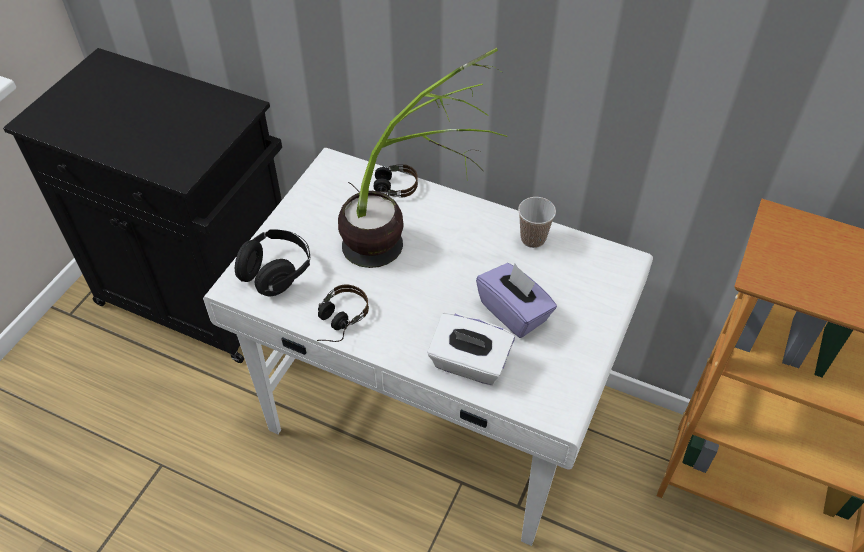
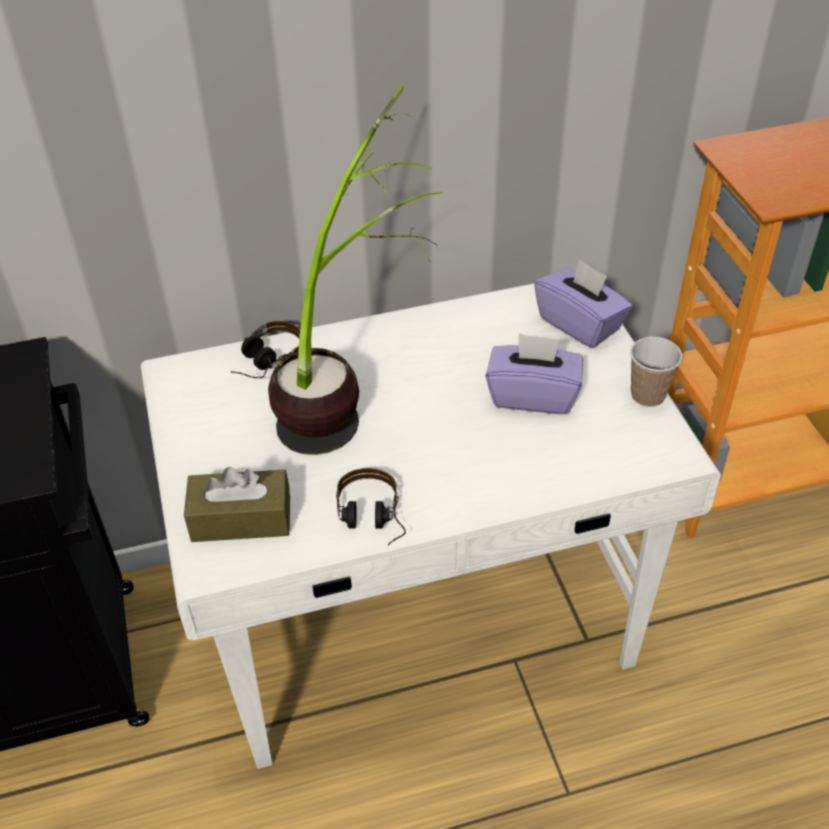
camera: 40 degrees left, 5 degrees down
(276, 273) = (241, 519): black headphones -> brown tissue box
(469, 364) = (548, 468): white tissue box -> none
(533, 239) = (472, 321): cup -> cup (647, 395)
(601, 285) = (580, 324): none -> purple tissue box

